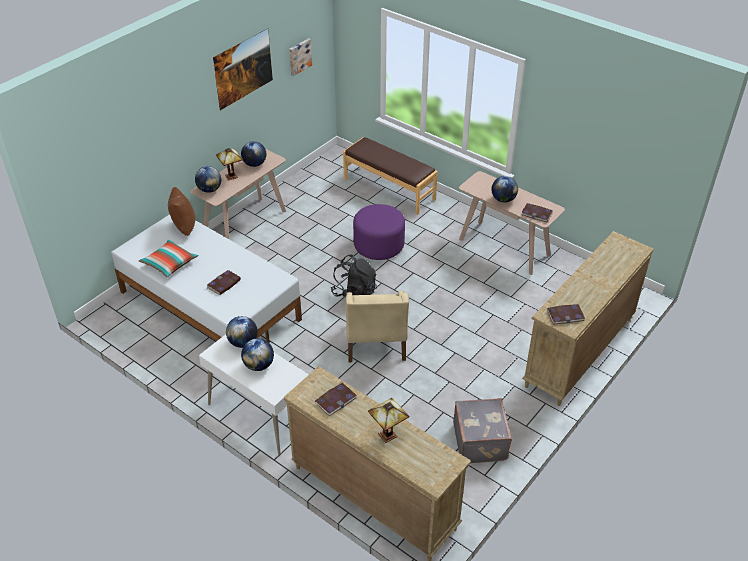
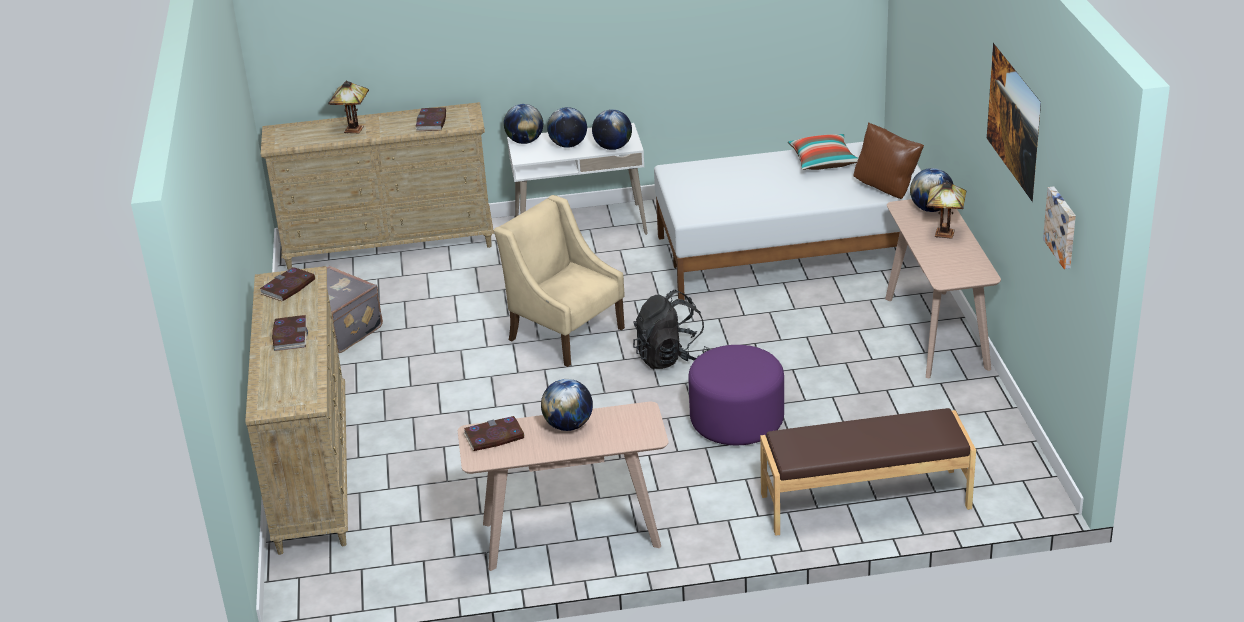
camera: 135 degrees right, 10 degrees down
(224, 284) = (736, 181): book -> book (290, 335)
(254, 164) = (954, 260): globe -> globe (525, 141)

